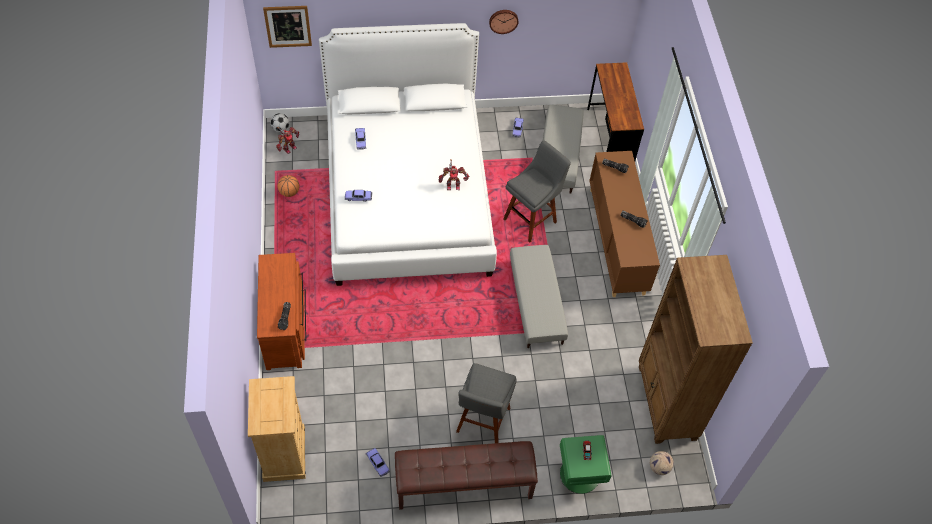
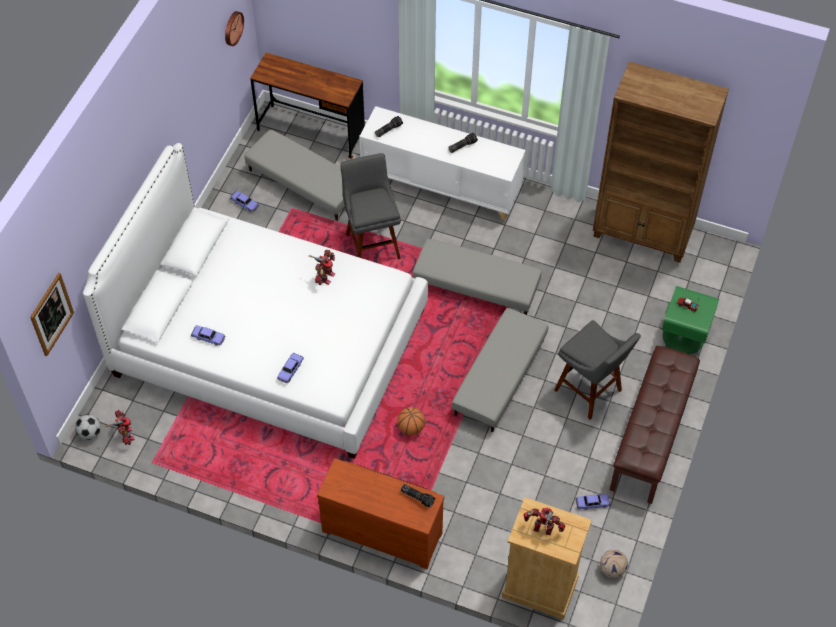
camera: 60 degrees left, 0 degrees up
(270, 400) = (543, 529): none -> toy robot
(289, 192) = (194, 459): basketball -> basketball (411, 428)
(460, 352) = (500, 377): none -> grey ottoman
(503, 20) = (181, 113): wall clock -> wall clock (232, 28)
(617, 241) = (441, 185): brown cabinet -> white cabinet
(659, 467) = (705, 271): football -> football (612, 569)

